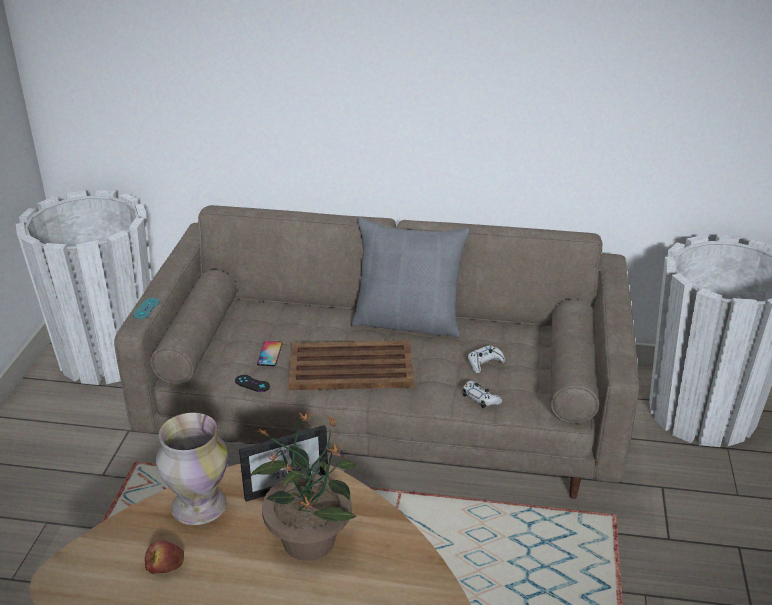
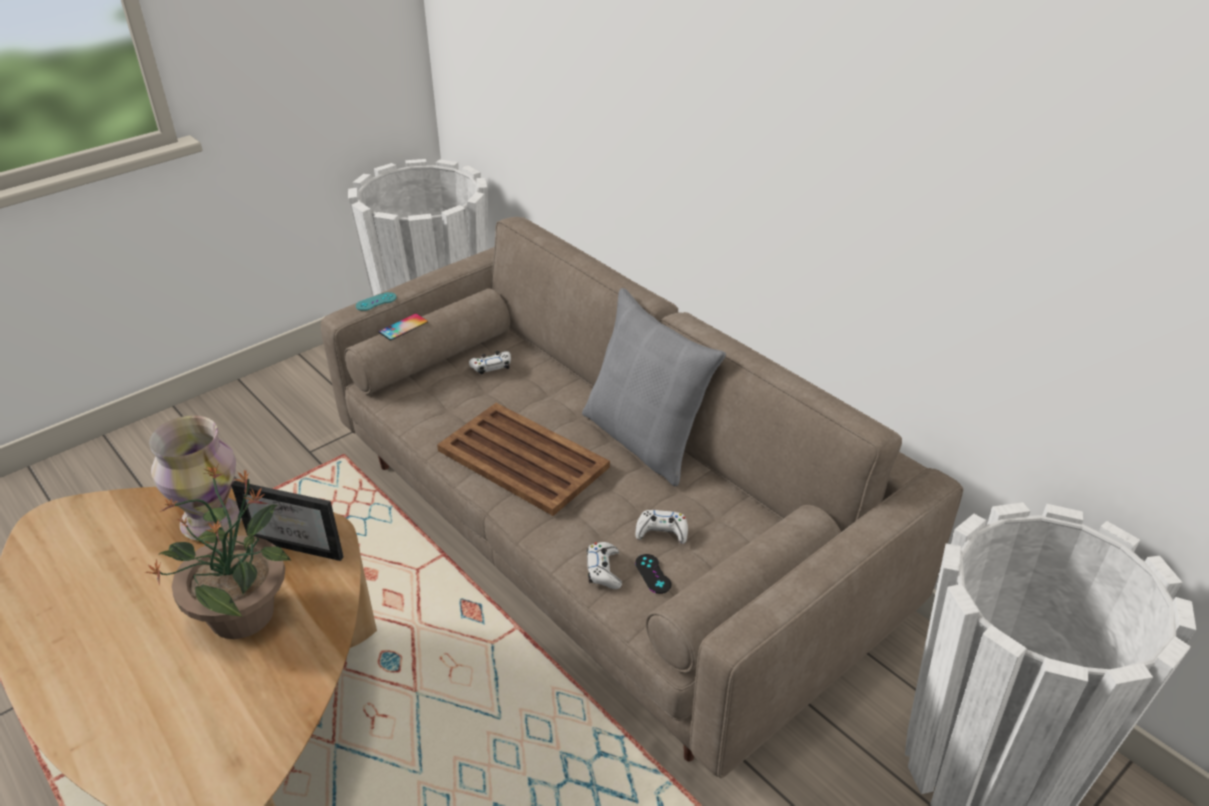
camera: 40 degrees right, 5 degrees up
(165, 565) = (122, 558): apple -> none
(251, 326) = (491, 366): none -> white game controller
(252, 383) = (418, 426): black game controller -> black game controller (653, 574)
(269, 354) = (470, 404): phone -> phone (403, 327)

